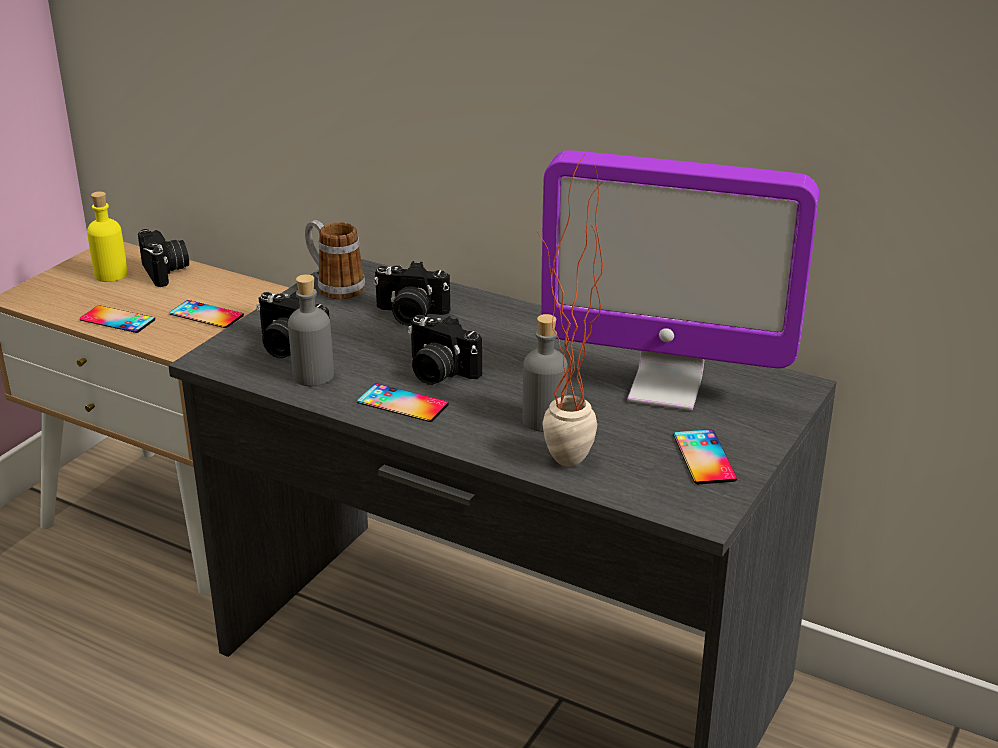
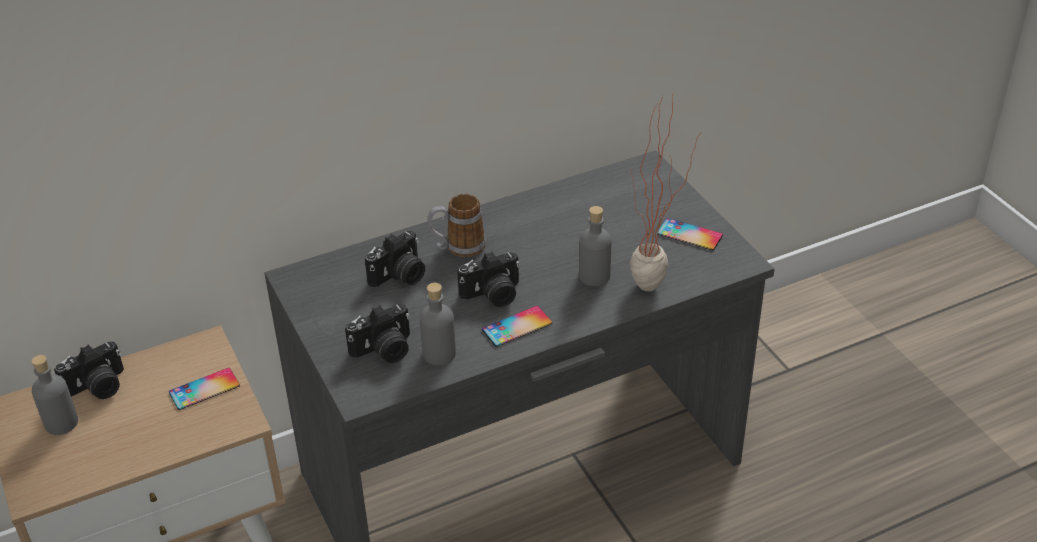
camera: 55 degrees left, 10 degrees up
(111, 275) = (61, 423): yellow bottle -> grey bottle
(117, 320) = (152, 444): phone -> none
(166, 272) = (97, 387): camera -> camera turned 135 degrees clockwise
(334, 286) = (315, 295): mug -> mug (458, 247)
(665, 389) = (604, 213): monitor -> none

